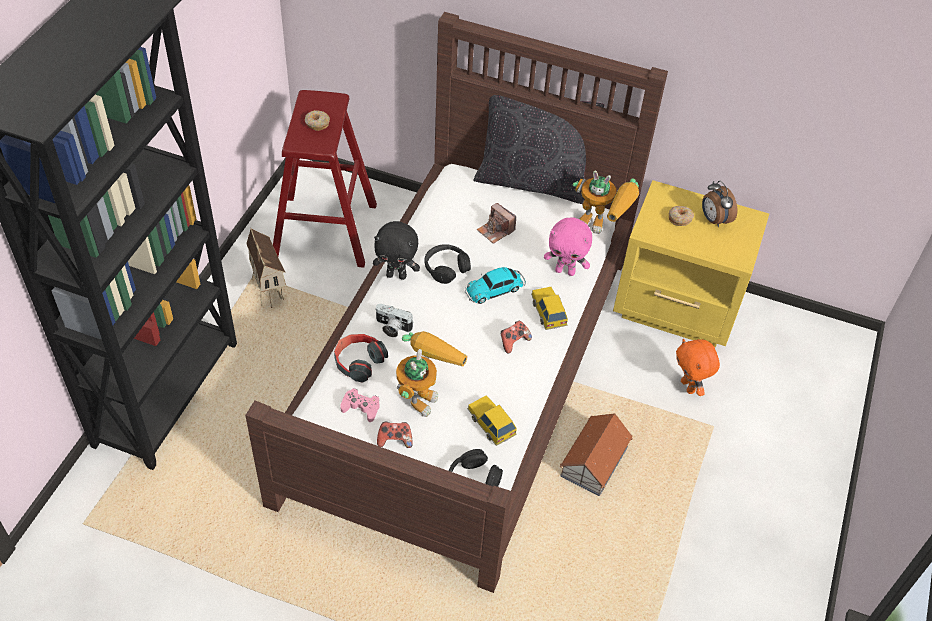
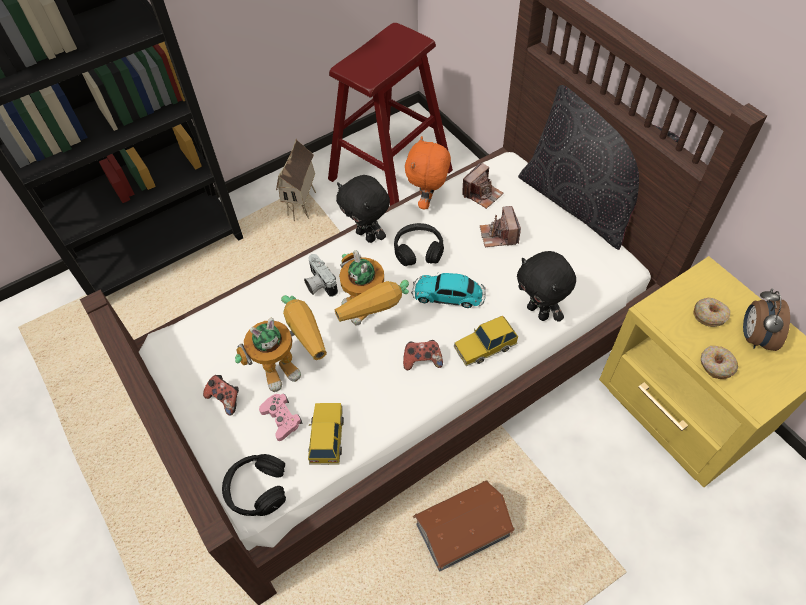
camera: 40 degrees right, 5 degrees up
(317, 123) = (381, 56): donut -> donut (716, 365)
(358, 362) = (261, 302): headphones -> none
(361, 407) = (224, 348): pink game controller -> pink game controller (281, 418)
(458, 205) = (482, 194): none -> camera
(548, 311) = (485, 346): toy car -> toy car turned 135 degrees counterclockwise
(565, 271) = (539, 312): pink plush toy -> black plush toy
(602, 225) = (620, 281): toy robot -> toy robot (369, 318)
(688, 386) = (630, 508): orange plush toy -> orange plush toy (428, 202)

